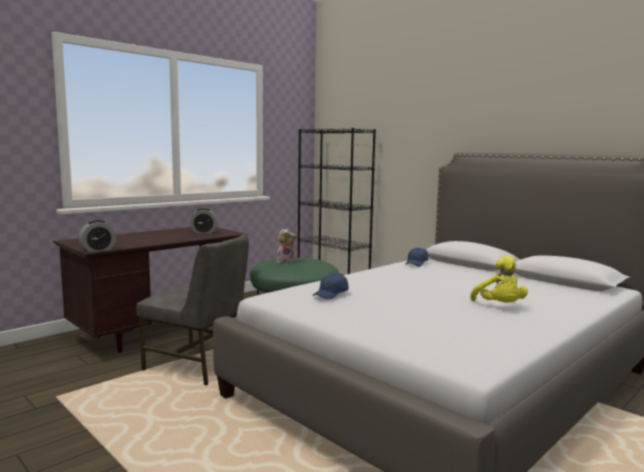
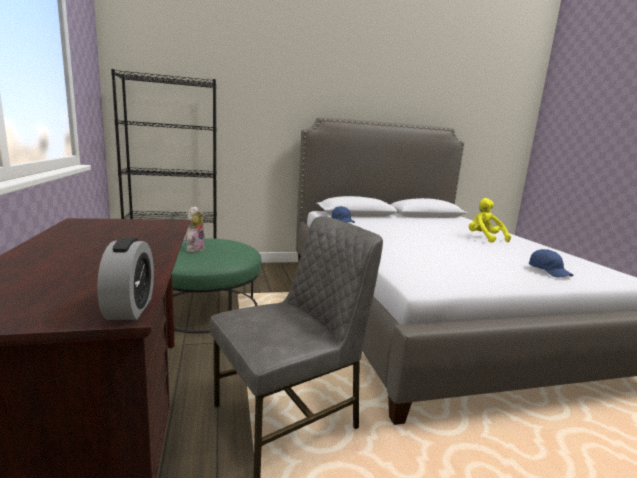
camera: 60 degrees left, 5 degrees up
(204, 232) = (129, 229): alarm clock -> none
(331, 294) = (437, 262): blue cap -> blue cap (549, 271)
(499, 306) = (484, 238): yellow plush toy -> yellow plush toy turned 135 degrees counterclockwise

